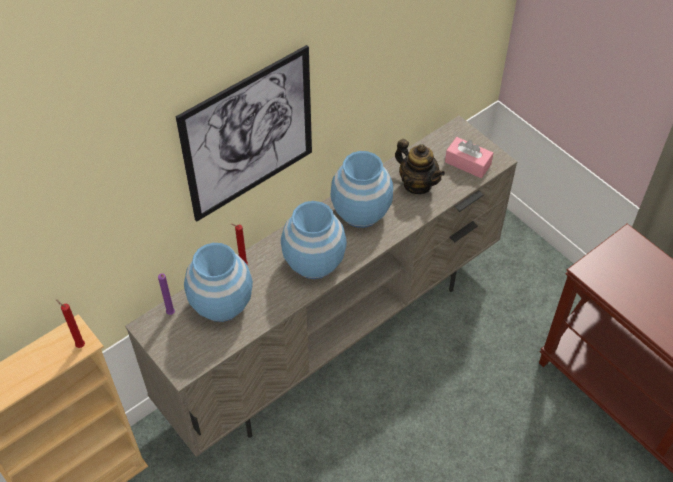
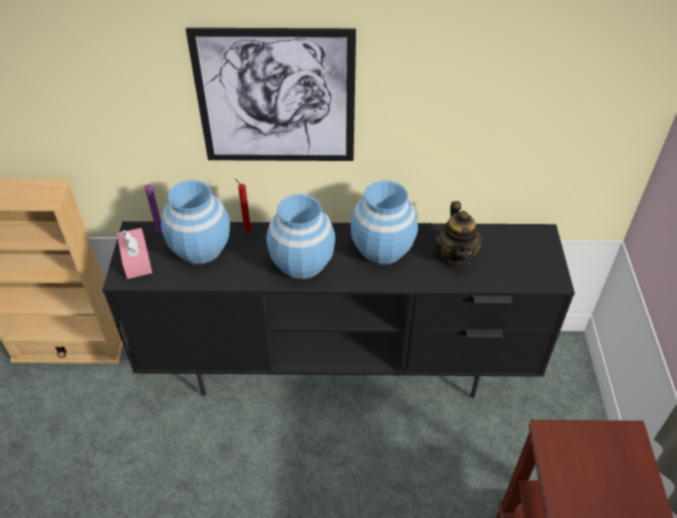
camera: 40 degrees right, 5 degrees down
(79, 345) = (44, 198): red candle -> none
(335, 336) = (340, 366): beige tv stand -> black tv stand
(468, 163) = (522, 267): pink tissue box -> pink tissue box (136, 259)

